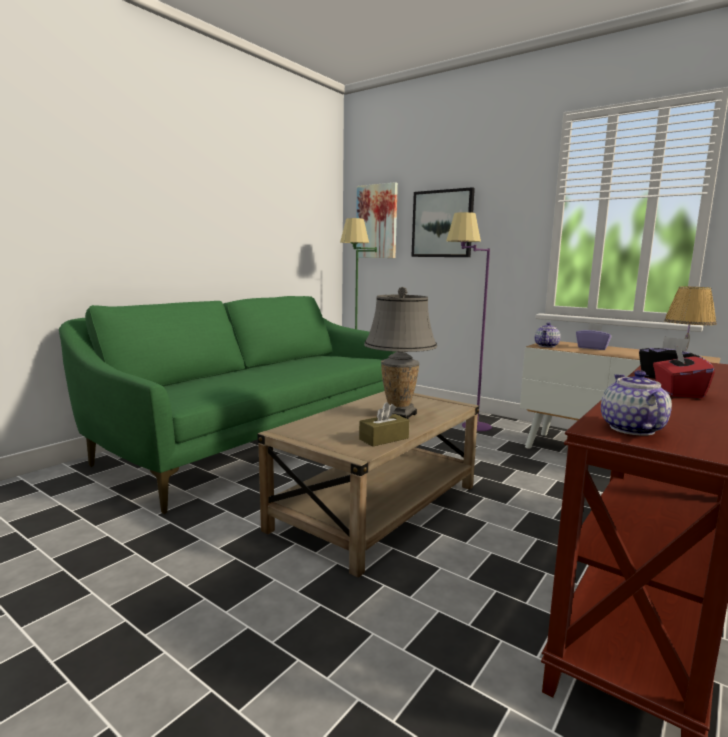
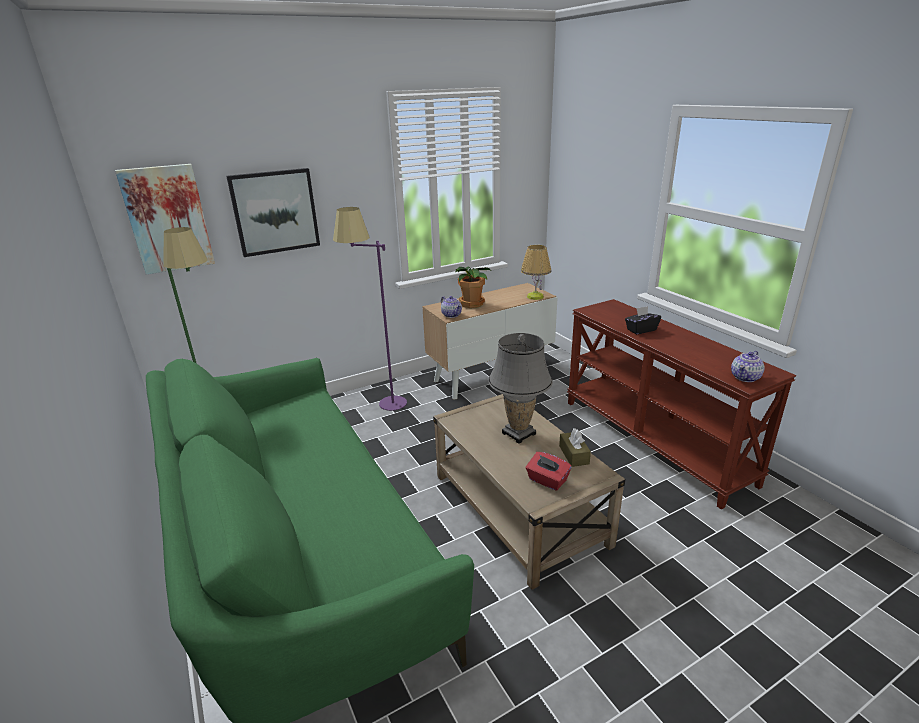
camera: 65 degrees left, 15 degrees up
(592, 348) = (471, 303): purple tissue box -> potted plant
(631, 429) = (745, 377): teapot -> teapot turned 75 degrees counterclockwise
(677, 392) = (673, 340): red tissue box -> red tissue box (547, 480)

